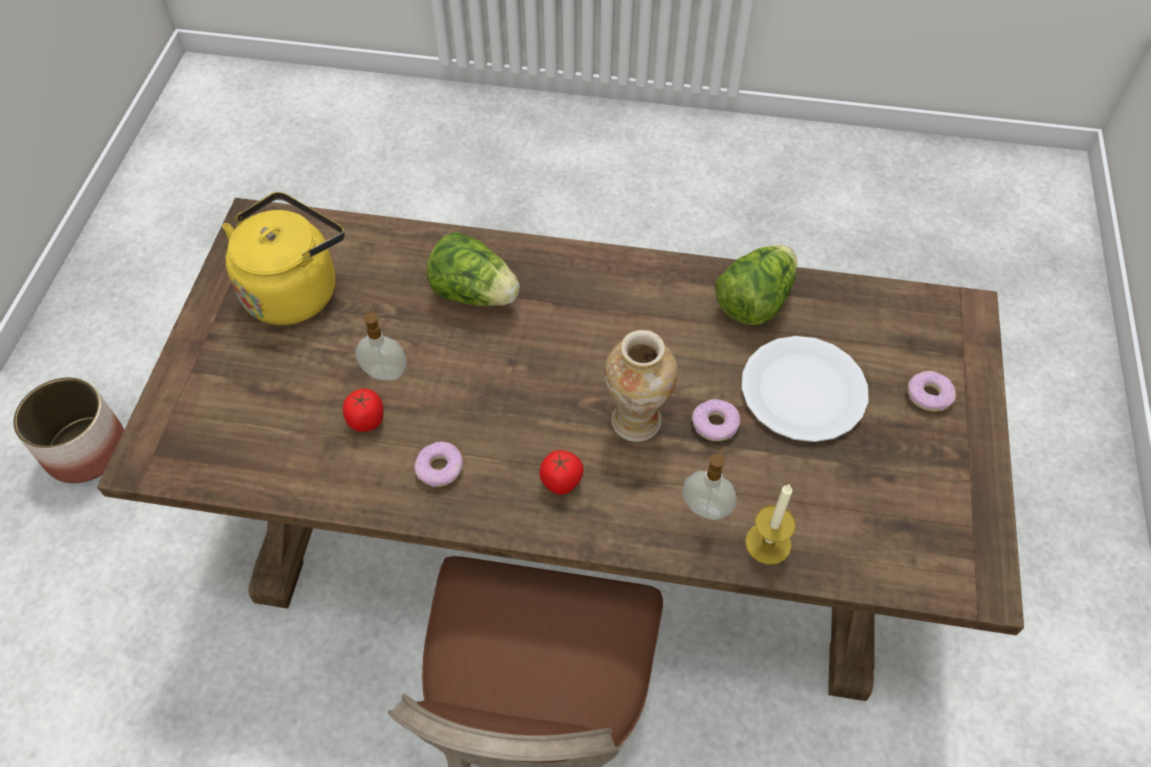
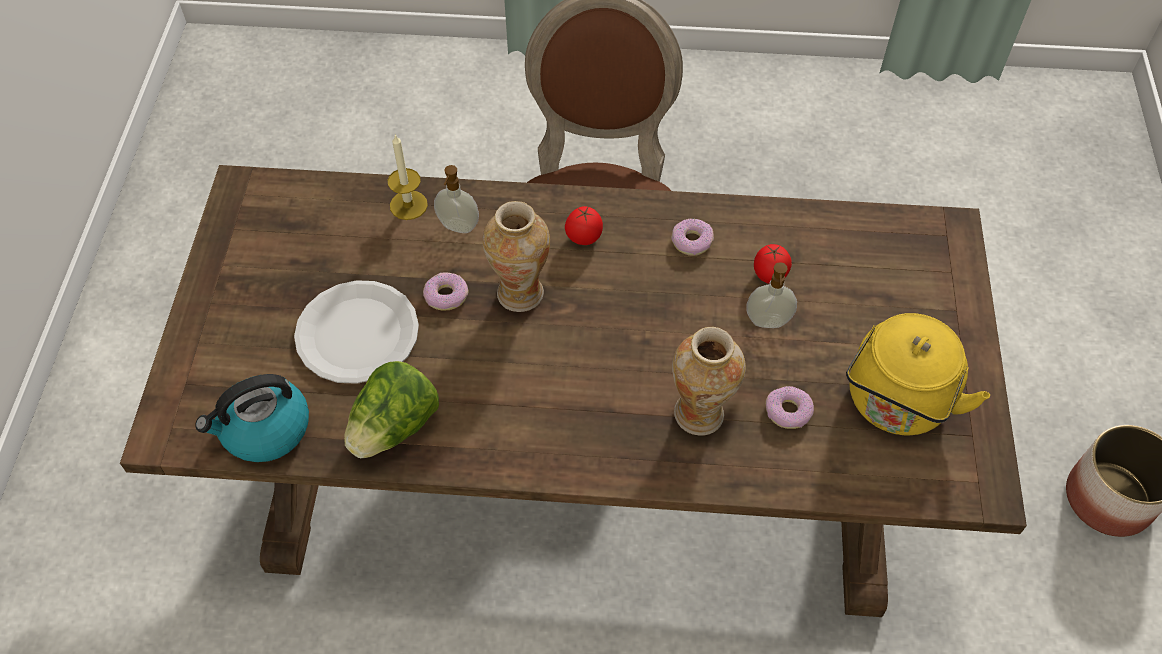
camera: 175 degrees right, 0 degrees up
(474, 293) = (700, 414): lettuce -> vase
(873, 308) = (265, 430): none -> kettle
(928, 395) = (235, 338): donut -> donut (788, 412)

